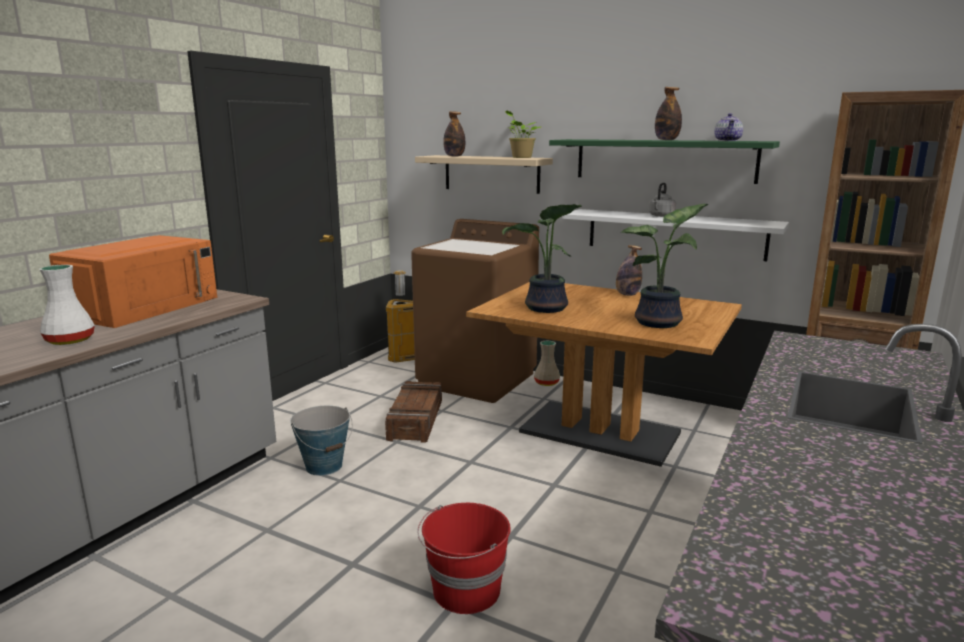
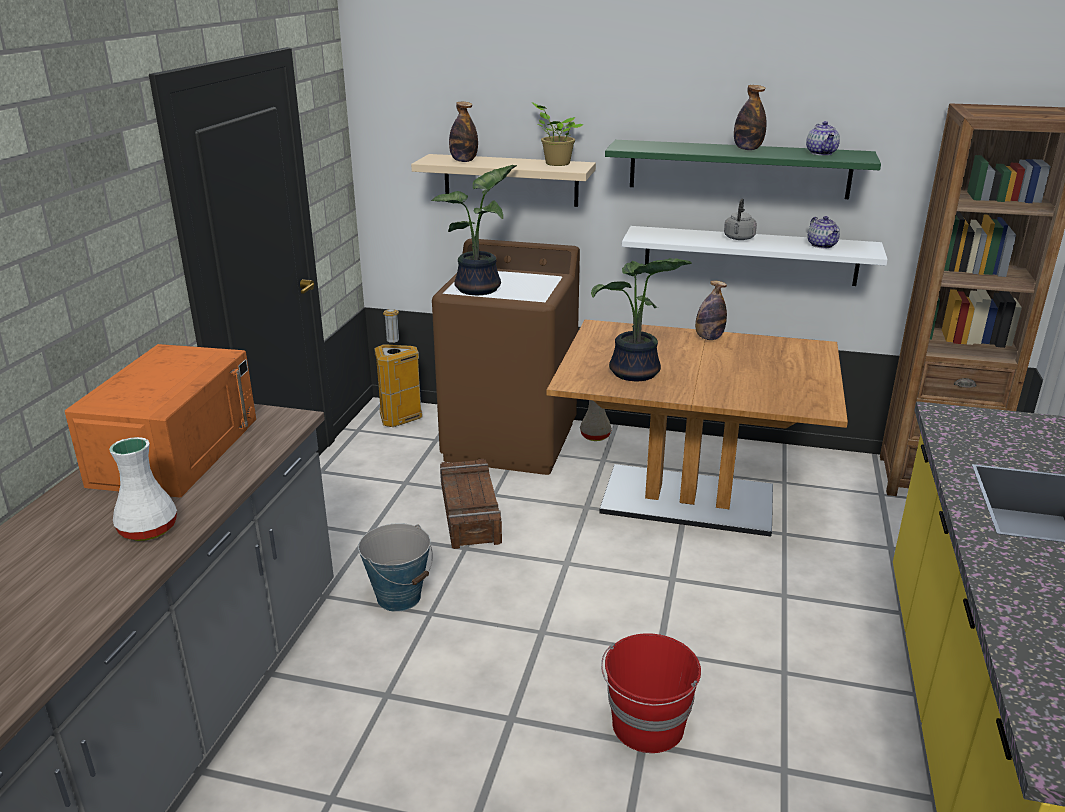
camera: 15 degrees left, 10 degrees up
(661, 323) = (773, 384): potted plant -> potted plant (481, 289)
(731, 221) = (822, 245): none -> teapot

